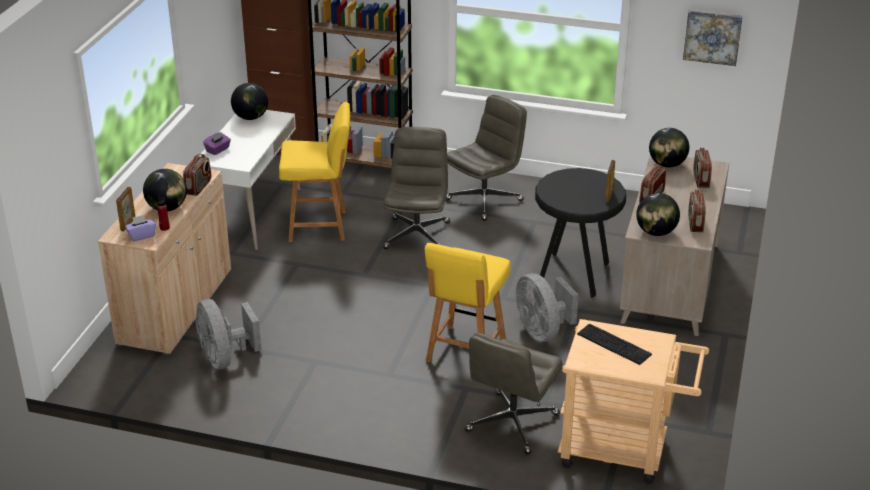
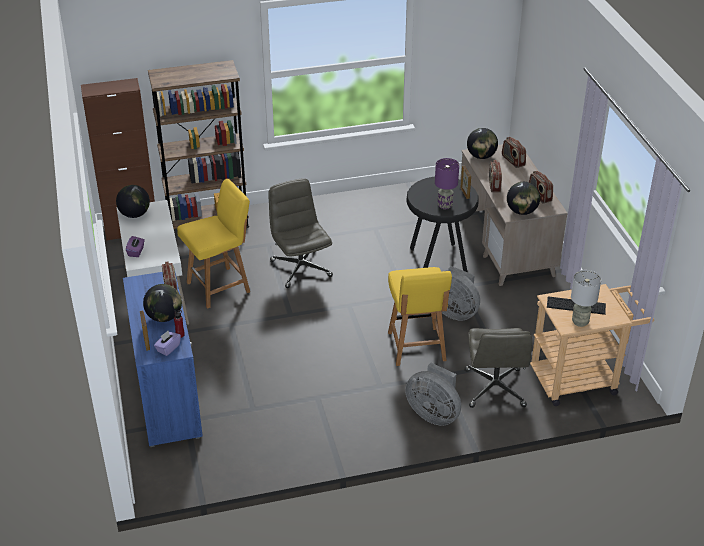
camera: 30 degrees left, 5 degrees up
(176, 307) = (168, 396): beige cabinet -> blue cabinet
(225, 358) = (247, 422): grey fan -> grey fan (434, 414)
(484, 200) = (324, 222): grey office chair -> none
(572, 201) = (444, 206): none -> purple table lamp
(601, 362) = (580, 322): none -> grey table lamp
(712, 37) = (475, 49): picture -> none

